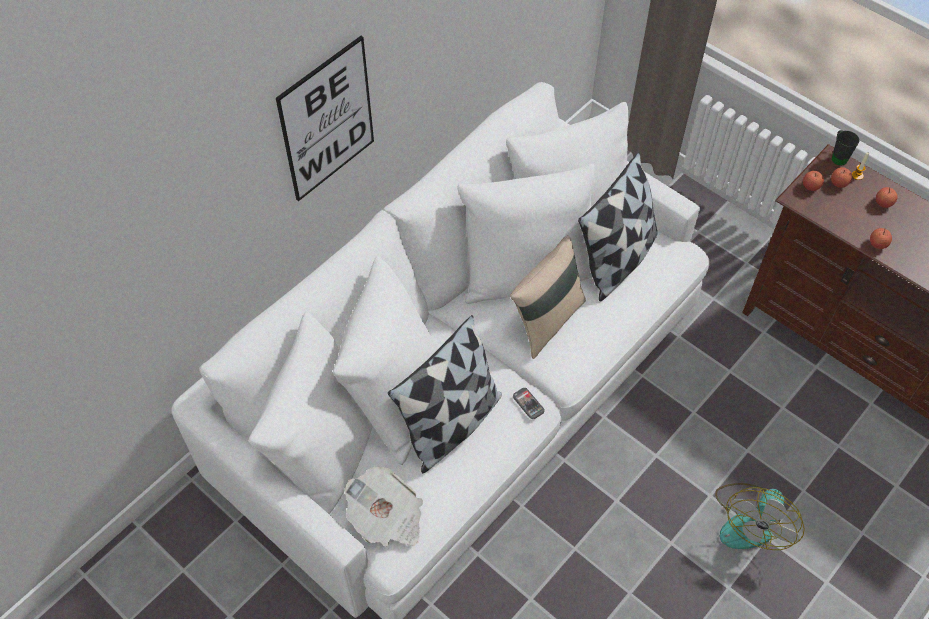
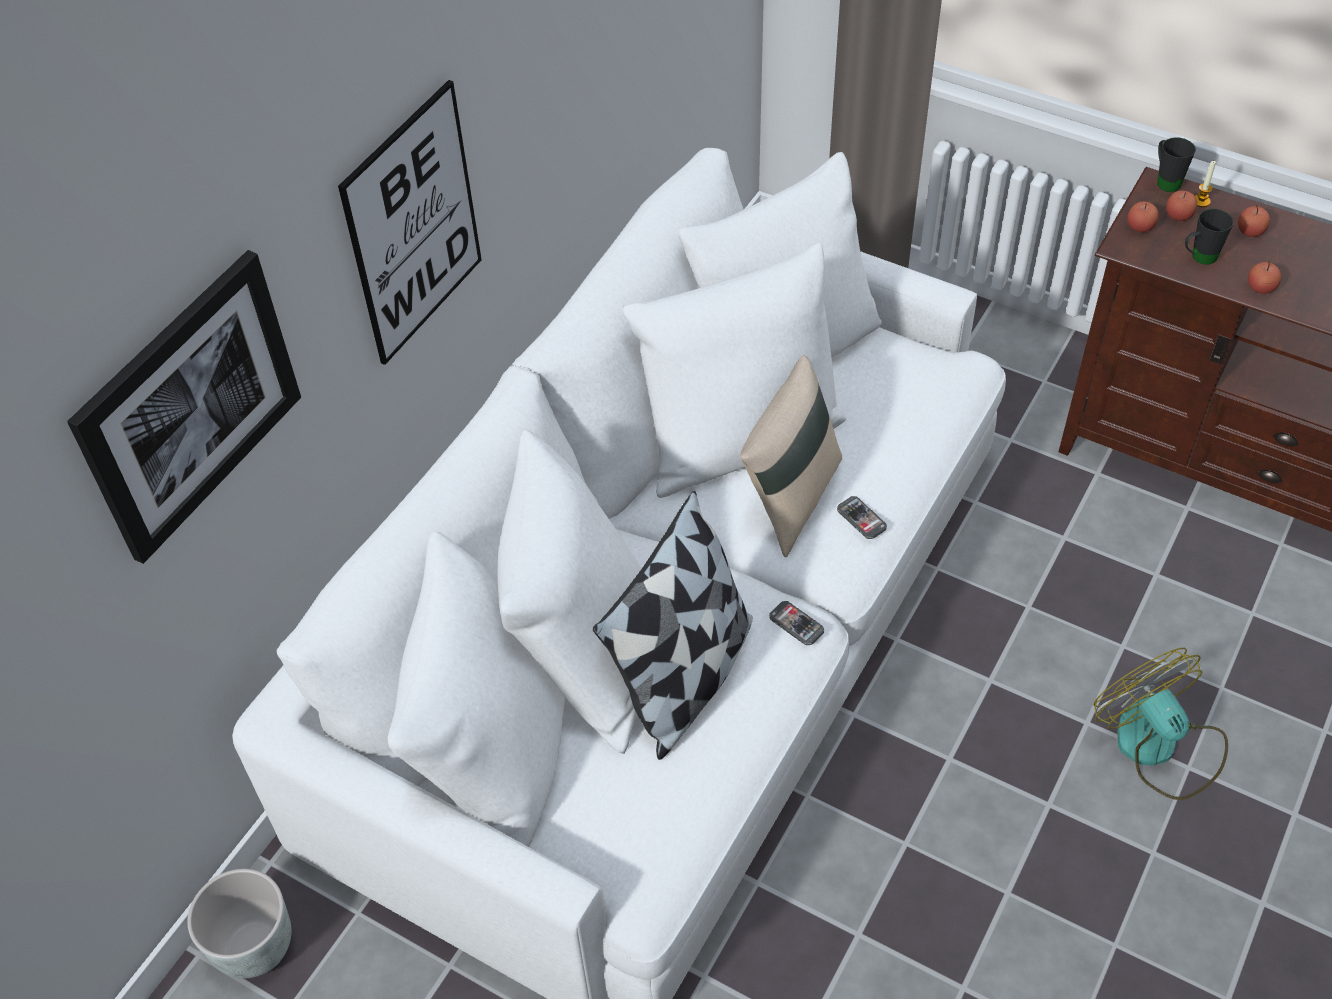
camera: 10 degrees left, 5 degrees down
(161, 221) = (189, 405): none -> picture
(171, 528) = (254, 945): none -> grey planter
(387, 518) = (621, 839): newspaper -> none
(587, 343) = (861, 519): none -> phone
(616, 259) = (871, 393): pillow -> none
(751, 520) = (1158, 746): fan -> fan turned 135 degrees clockwise
(842, 215) = (1198, 258): none -> black mug

